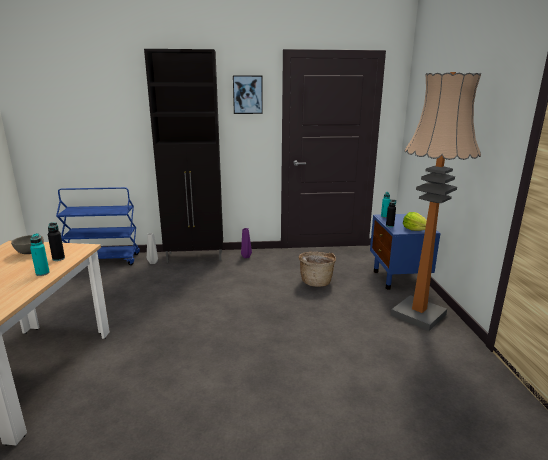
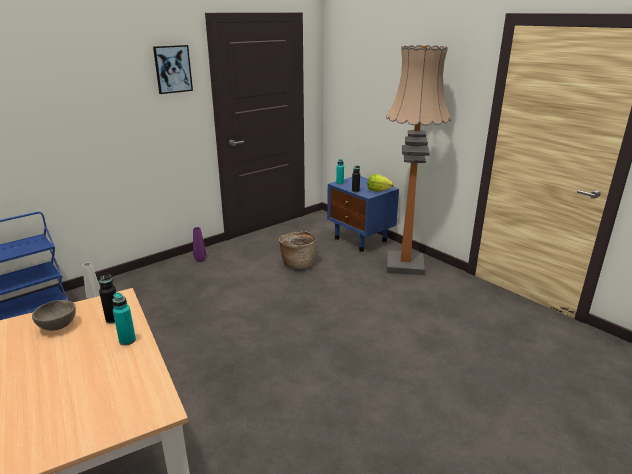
camera: 35 degrees left, 5 degrees up
(195, 257) = (142, 277): black cabinet -> none

